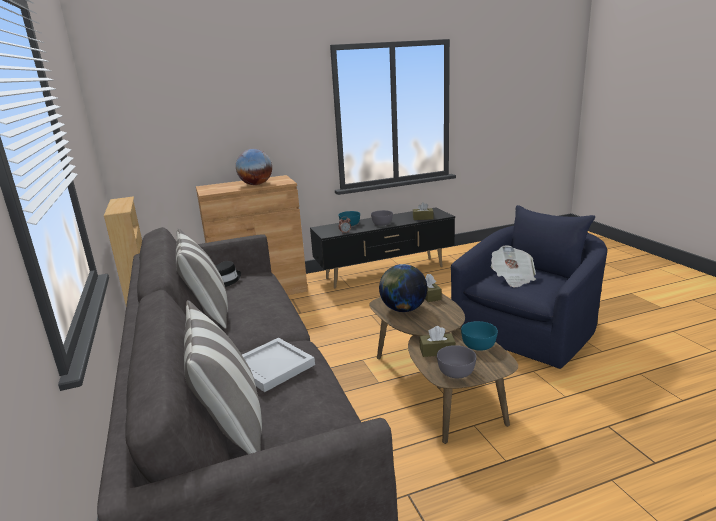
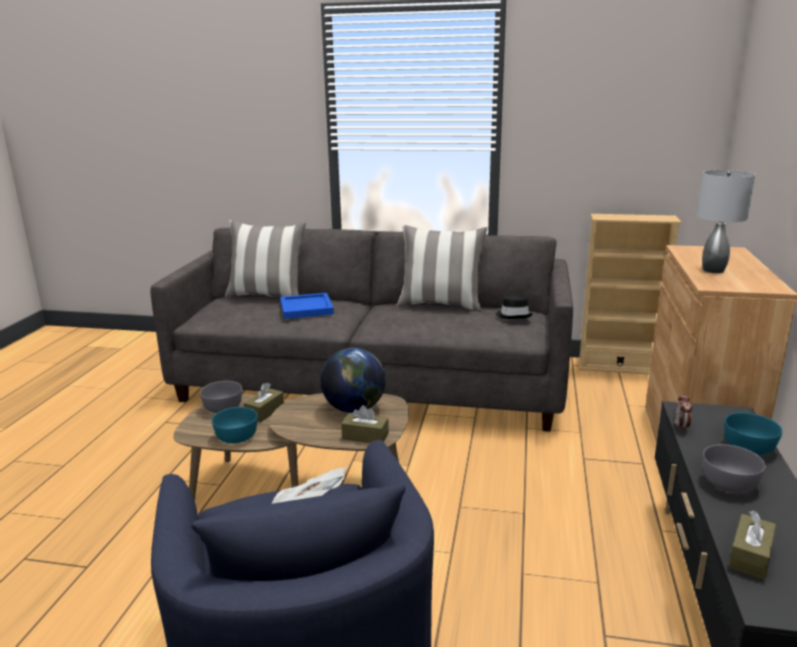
camera: 120 degrees right, 0 degrees up
(256, 184) = (714, 270): globe -> grey table lamp
(273, 366) = (305, 308): white tray -> blue tray

